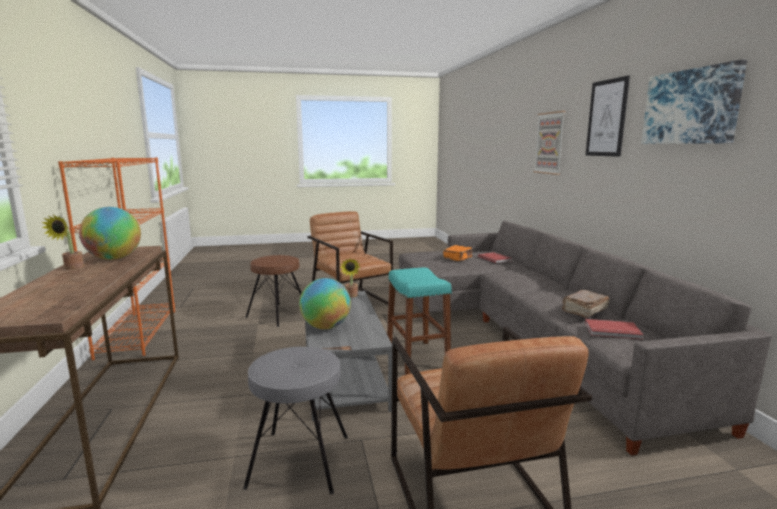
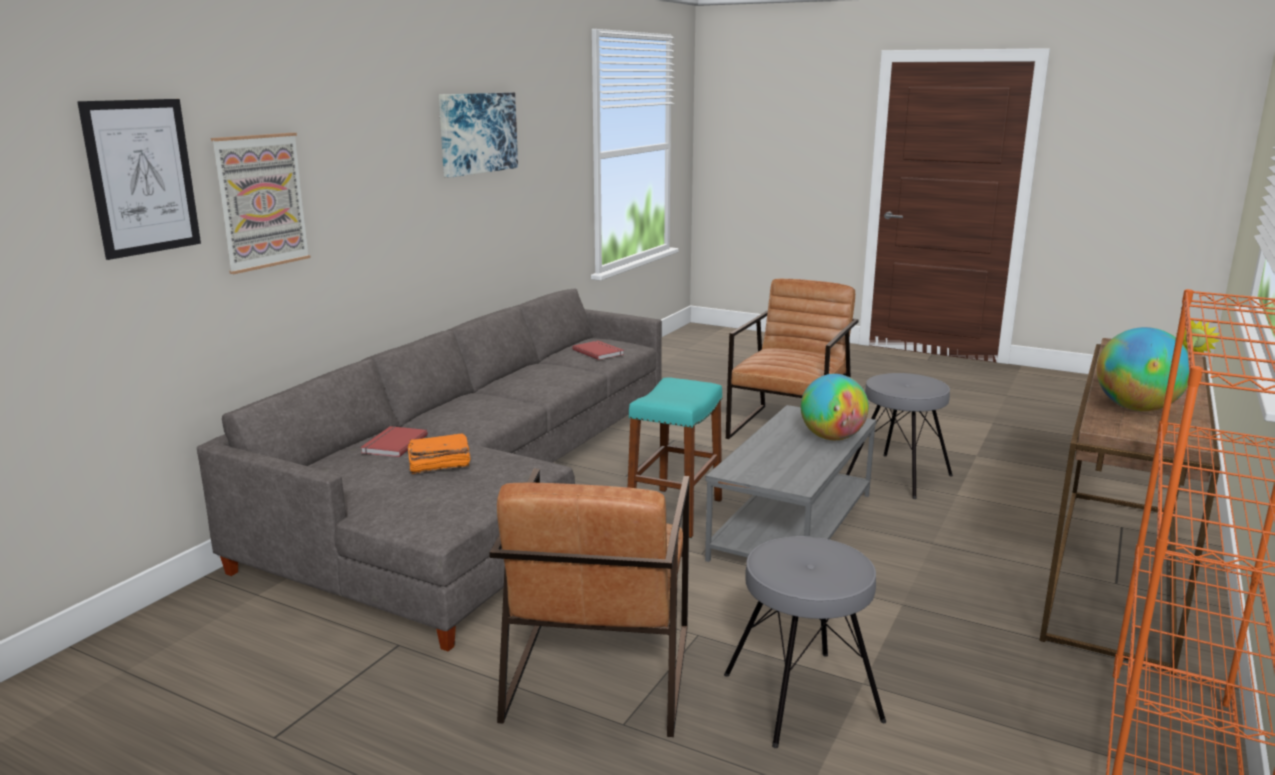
camera: 140 degrees left, 5 degrees up
(278, 315) = (800, 697): brown stool -> grey stool
(351, 296) = (741, 470): potted plant -> none
(584, 311) = (562, 366): brown book -> none
(606, 118) = (382, 146): picture -> picture (142, 177)

